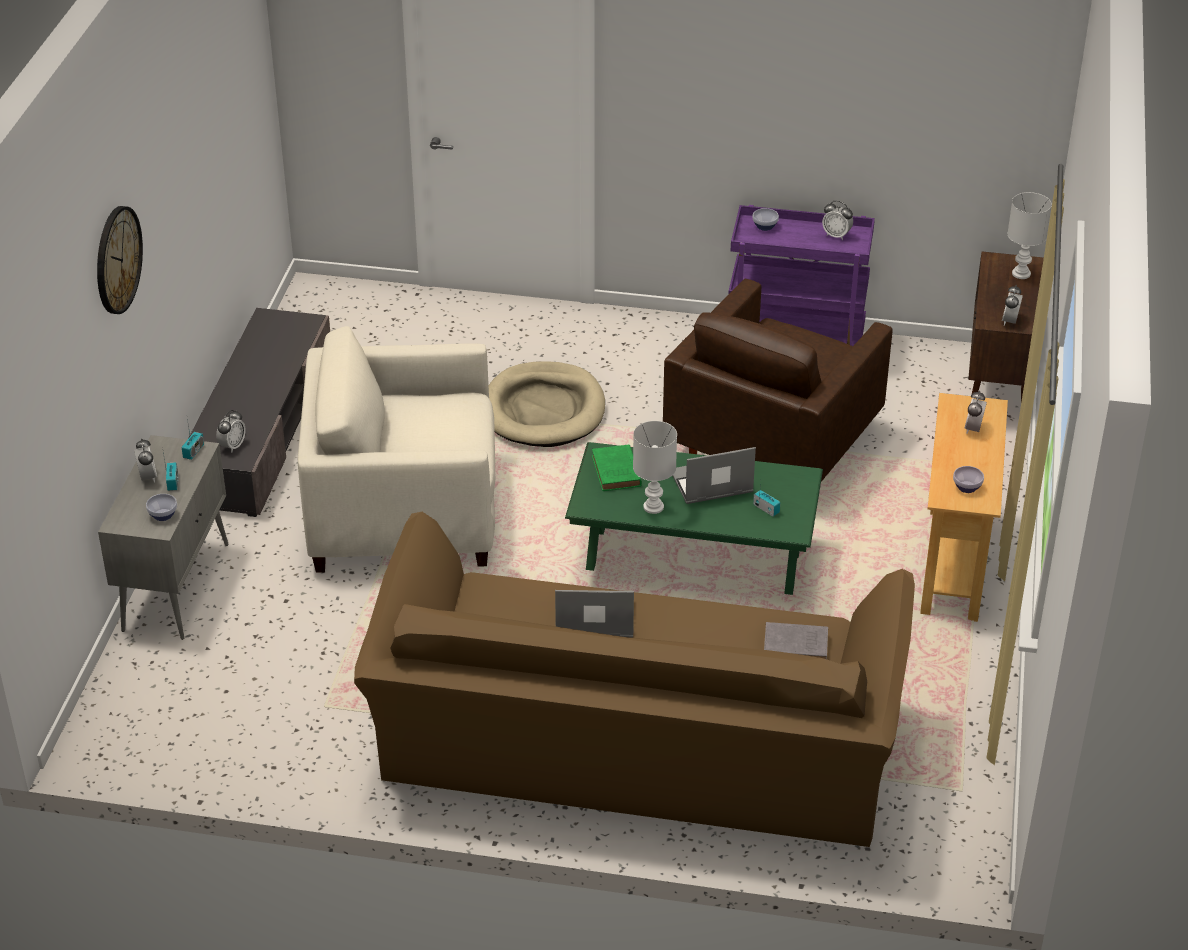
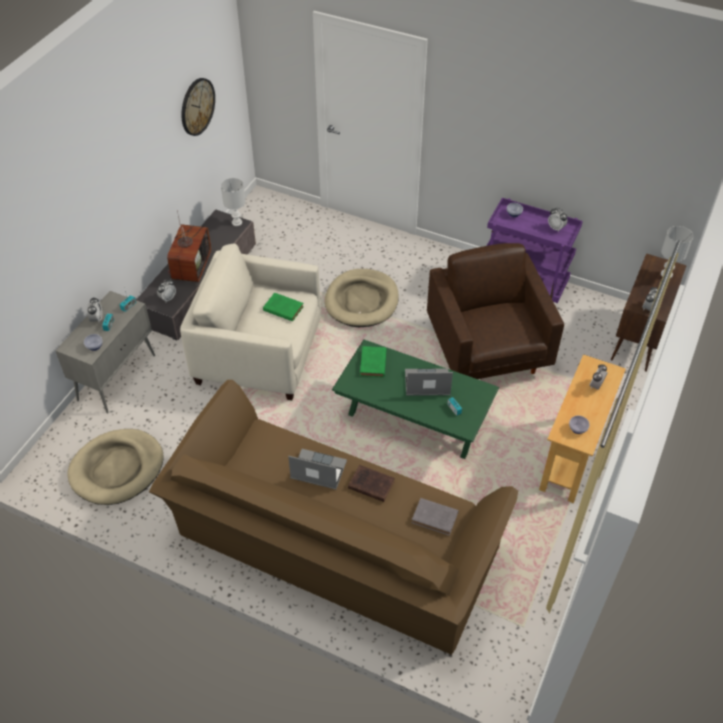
camera: 15 degrees right, 10 degrees up
(117, 259) = (79, 193): wall clock -> wall clock (197, 106)
(235, 713) = (117, 469): none -> beige dog bed
(250, 394) = (190, 265): none -> television
(443, 419) = (282, 308): none -> green book
(653, 506) = (386, 393): white table lamp -> white table lamp (237, 222)
(682, 622) = (370, 484): none -> brown book
(773, 445) = (488, 351): brown armchair -> brown armchair turned 120 degrees clockwise

